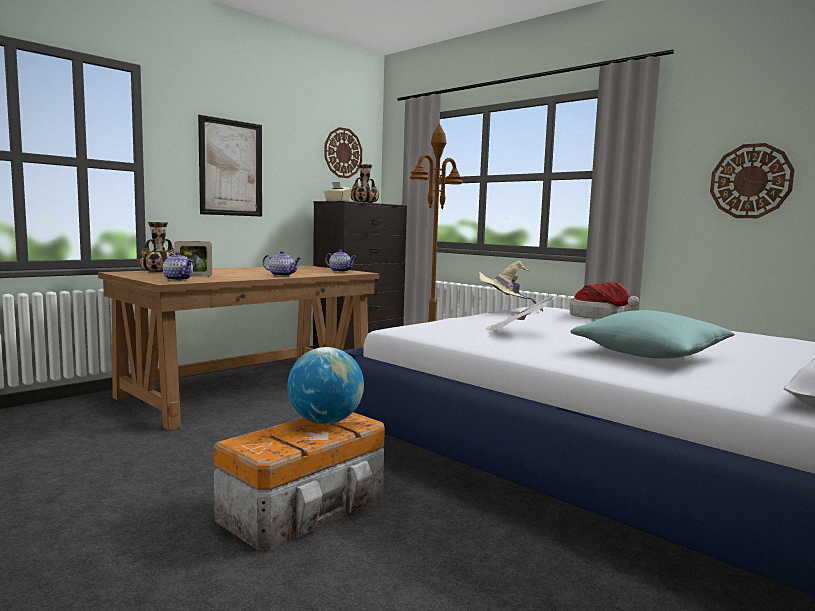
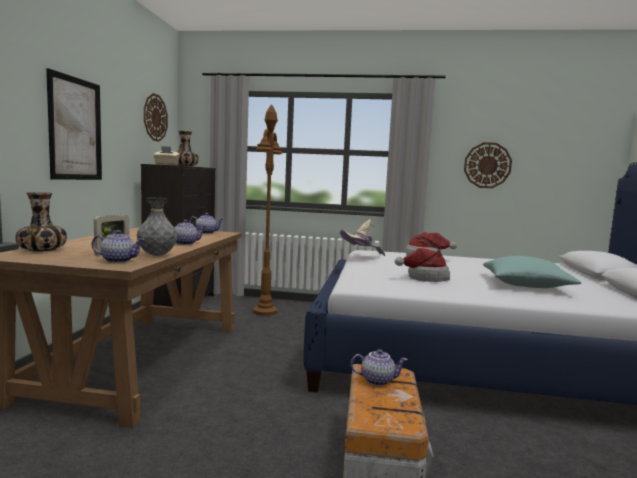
camera: 35 degrees left, 0 degrees up
(220, 279) = (157, 255): none -> grey vase
(325, 422) = (377, 380): globe -> teapot
(517, 332) = (424, 277): newspaper -> hat

